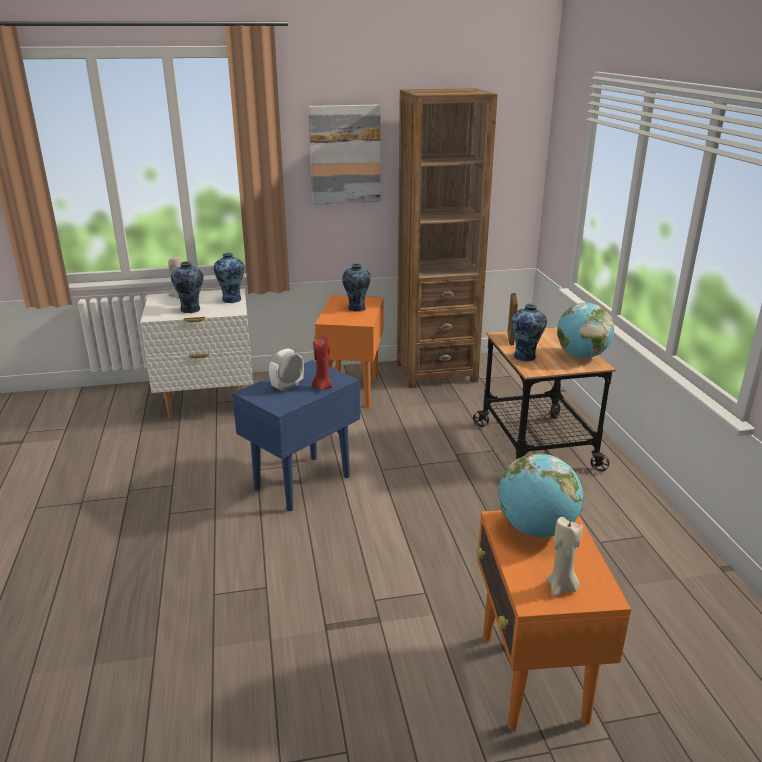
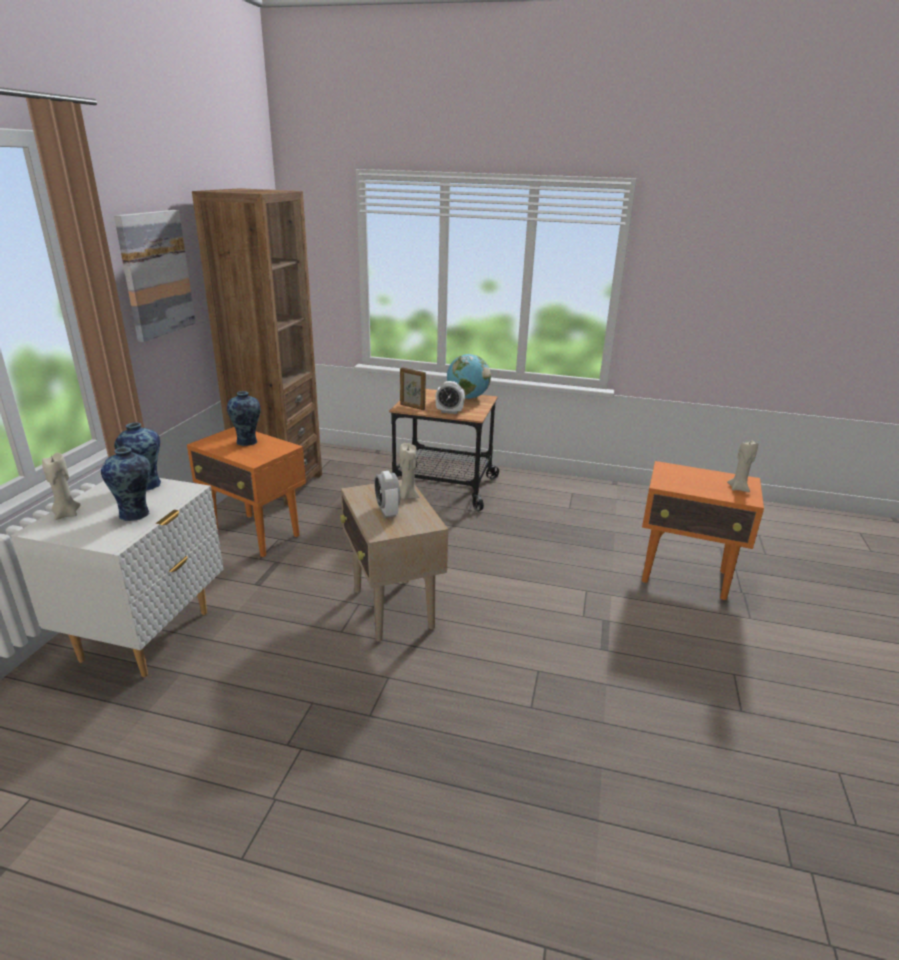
camera: 65 degrees left, 0 degrees up
(301, 483) = (393, 609): blue side table -> beige side table
(322, 387) = (407, 496): red candle -> beige candle
(525, 357) = (449, 411): vase -> alarm clock
(536, 529) = (677, 478): globe -> none

